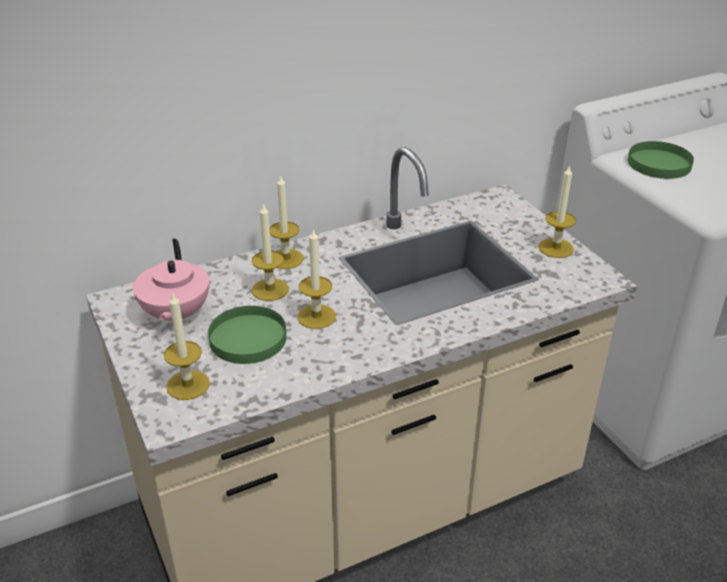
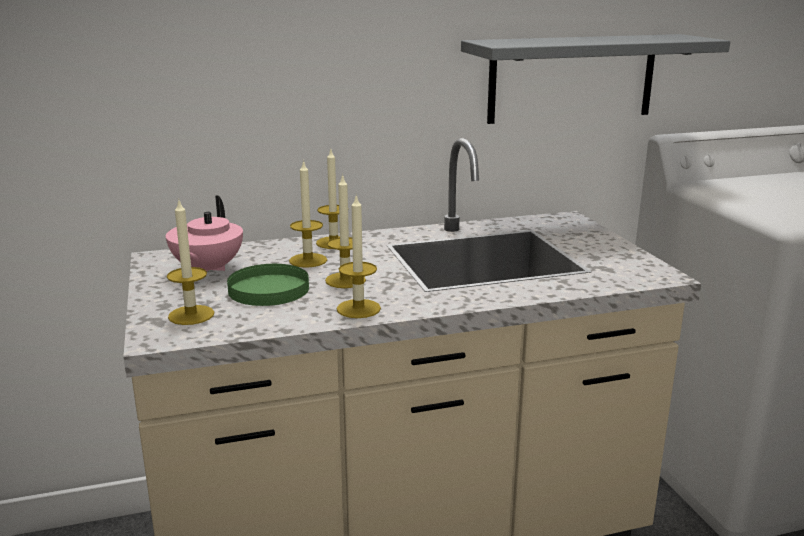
camera: 10 degrees right, 15 degrees down
(503, 61) = (572, 78): none -> grey shelf
(556, 248) = (617, 252): candle -> candle (358, 308)
(658, 163) = (738, 189): green plate -> none

